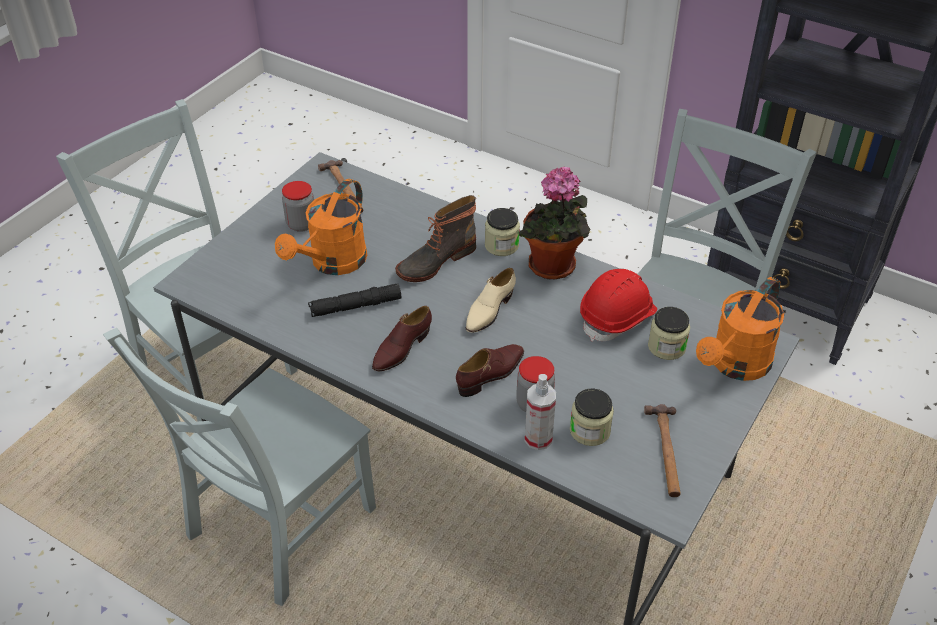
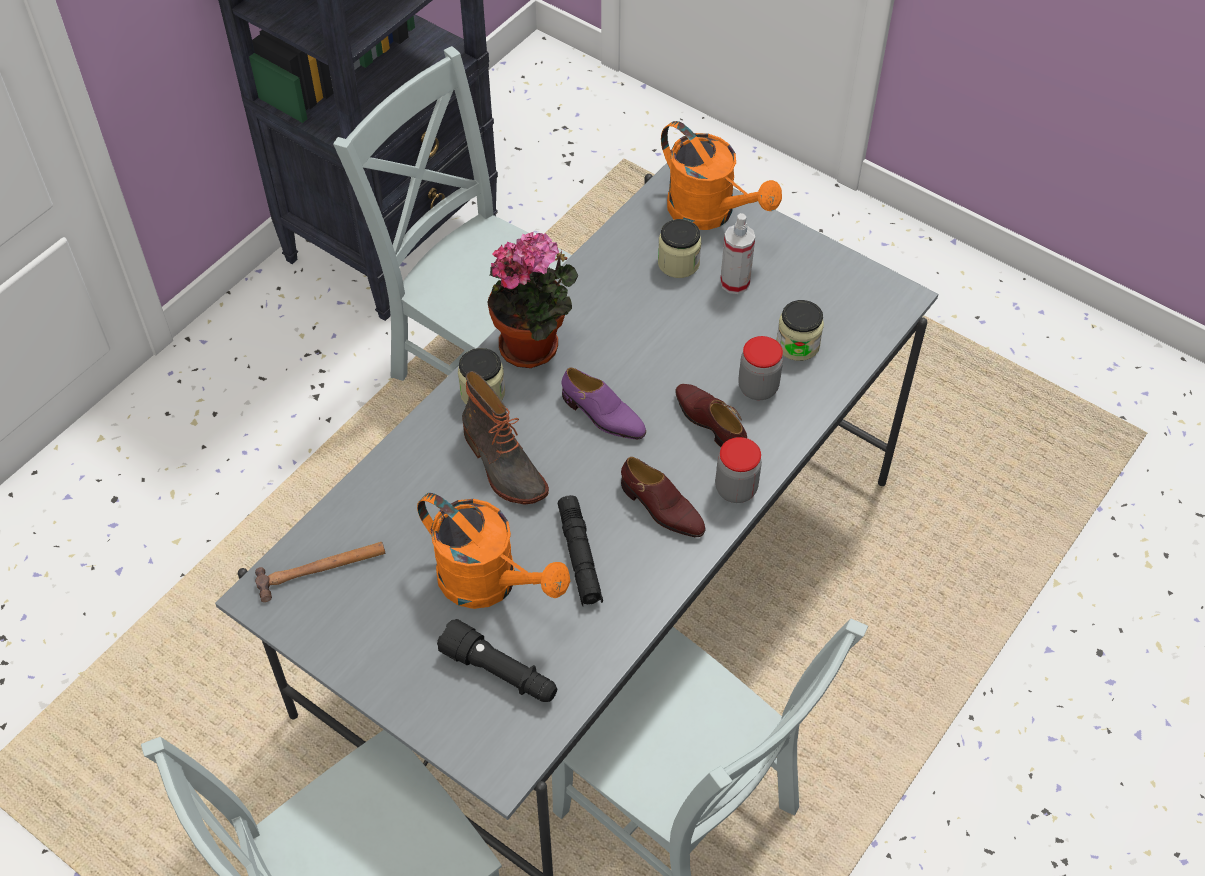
camera: 85 degrees left, 10 degrees up
(260, 274) = (500, 672): none -> black flashlight
(301, 224) = (395, 623): jar -> jar (736, 489)
(489, 310) = (603, 416): beige shoe -> purple shoe
(538, 438) = (808, 389): spray bottle -> spray bottle (735, 283)
(617, 318) = (628, 297): red hard hat -> none
(665, 451) = (826, 288): hammer -> none

